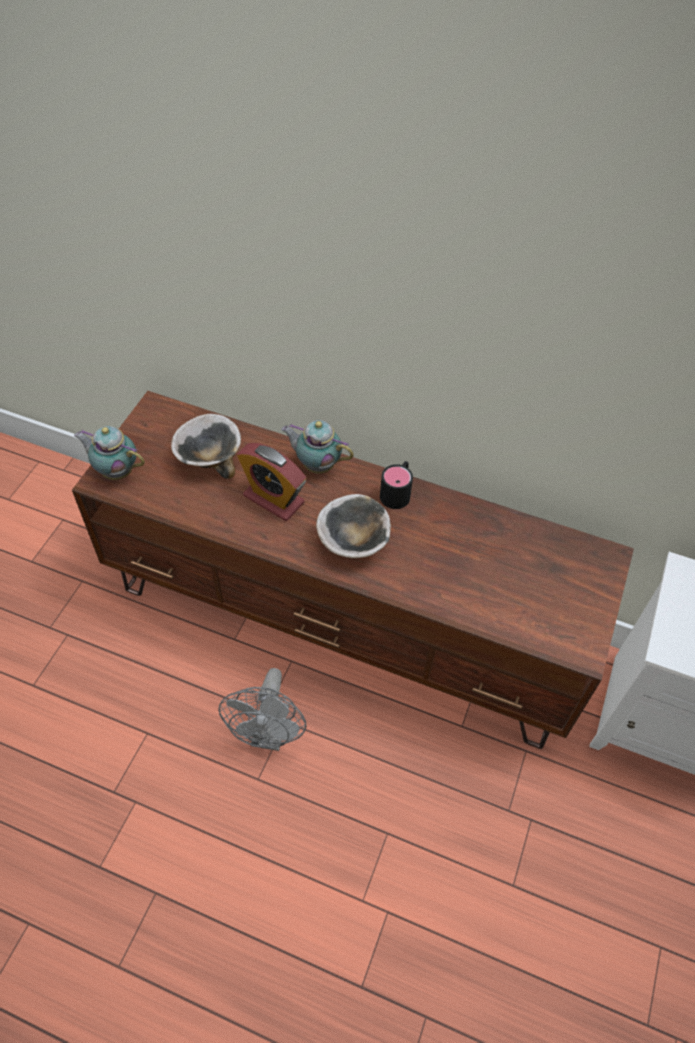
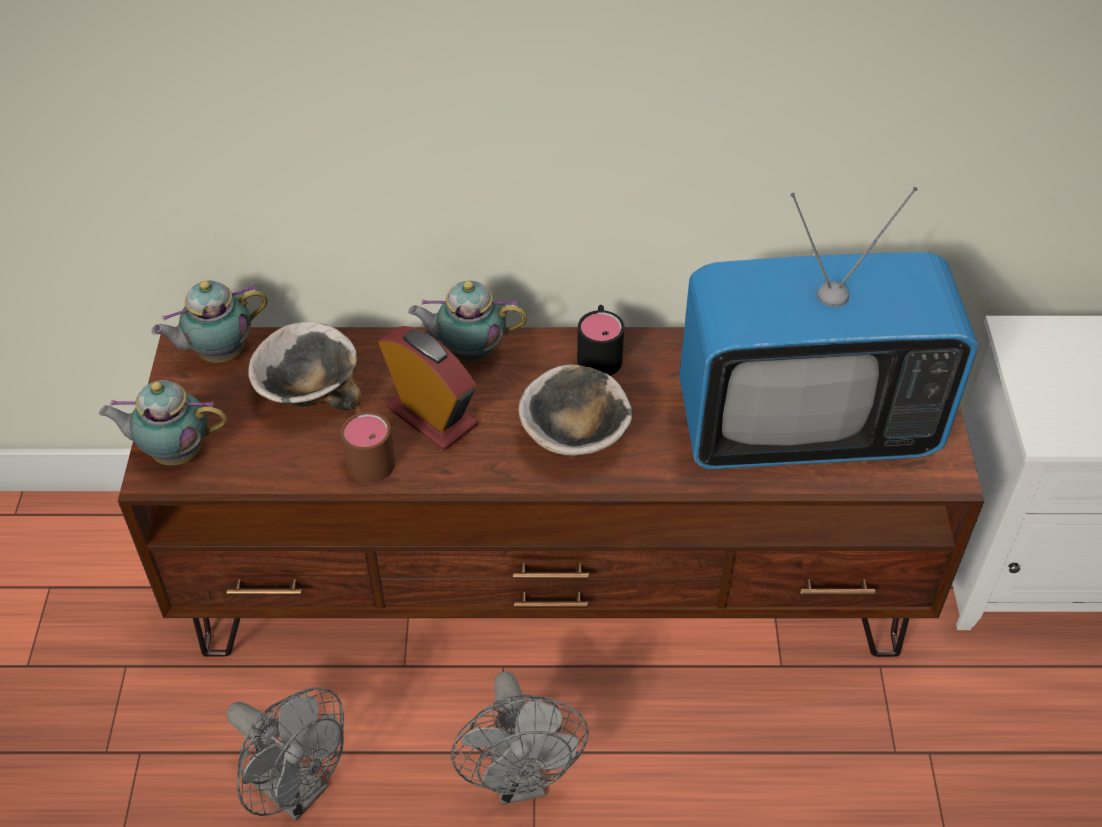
camera: 20 degrees left, 5 degrees down
(140, 690) = (296, 790): none -> grey fan
(170, 417) = (218, 354): none -> teapot
(224, 511) = (368, 455): none -> brown mug
(273, 499) = (431, 417): alarm clock -> alarm clock turned 150 degrees counterclockwise
(505, 586) = (805, 426): none -> television

